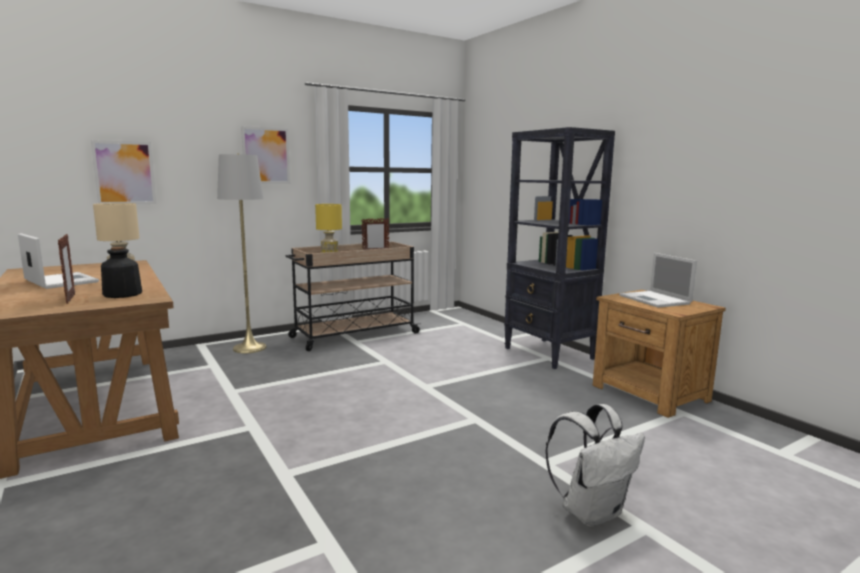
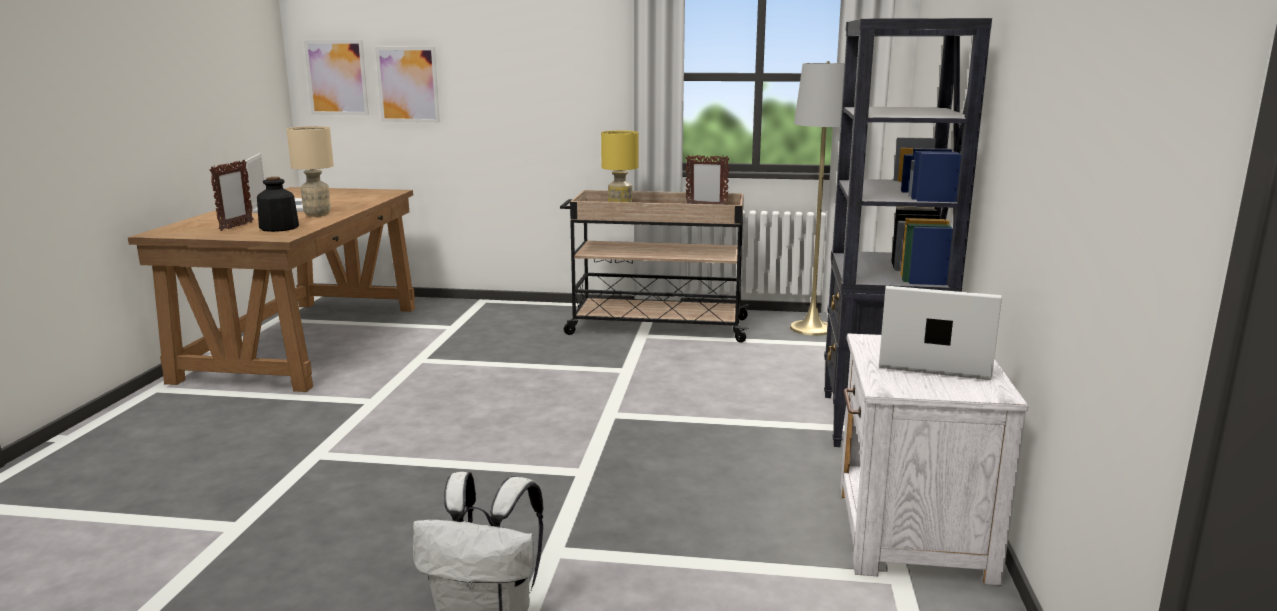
camera: 40 degrees right, 5 degrees up
(249, 348) = (518, 316): grey floor lamp -> grey floor lamp (812, 328)
(266, 155) = (571, 59): picture -> picture (337, 77)
(650, 394) = (911, 533): brown nightstand -> white nightstand
(655, 300) = (931, 361): laptop -> laptop turned 90 degrees clockwise

